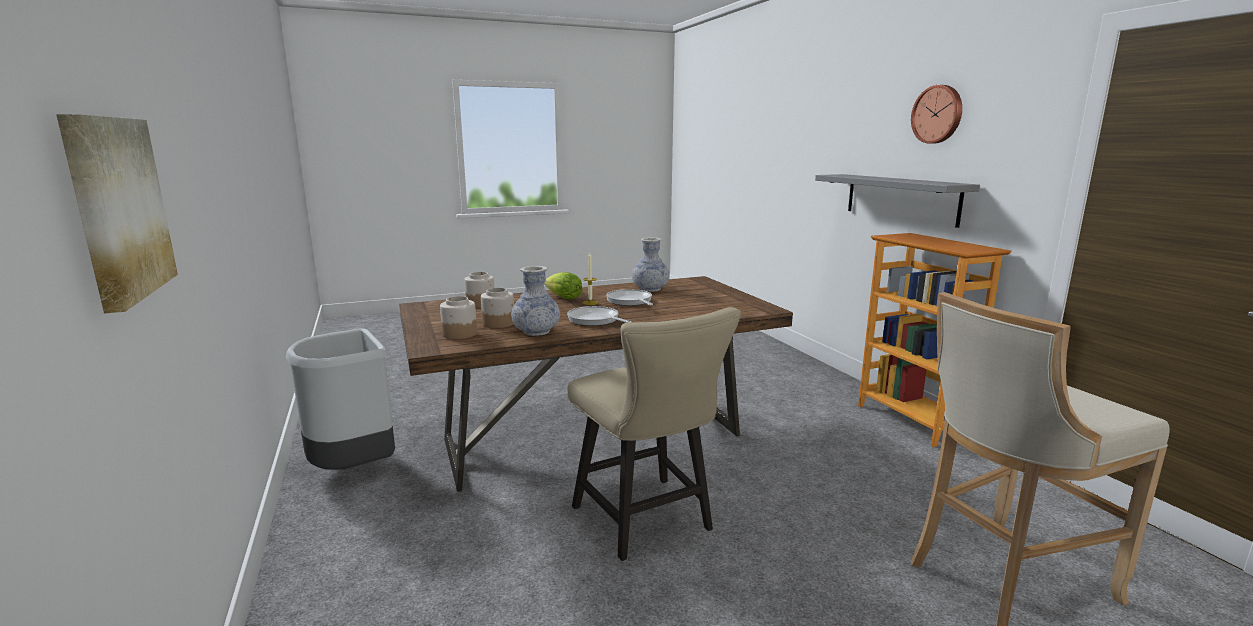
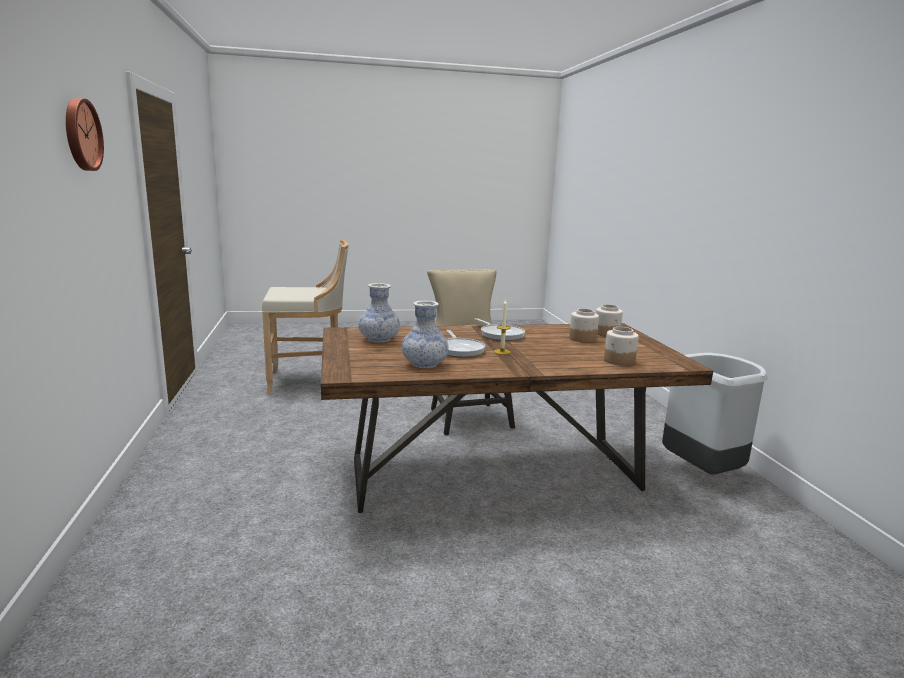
camera: 170 degrees left, 0 degrees up
(117, 208) = (666, 206): picture -> none
(536, 332) = (547, 330): vase -> vase (379, 339)
(564, 298) = (530, 360): lettuce -> none
(900, 198) = (78, 246): grey shelf -> none
(912, 421) = (169, 453): bookcase -> none

